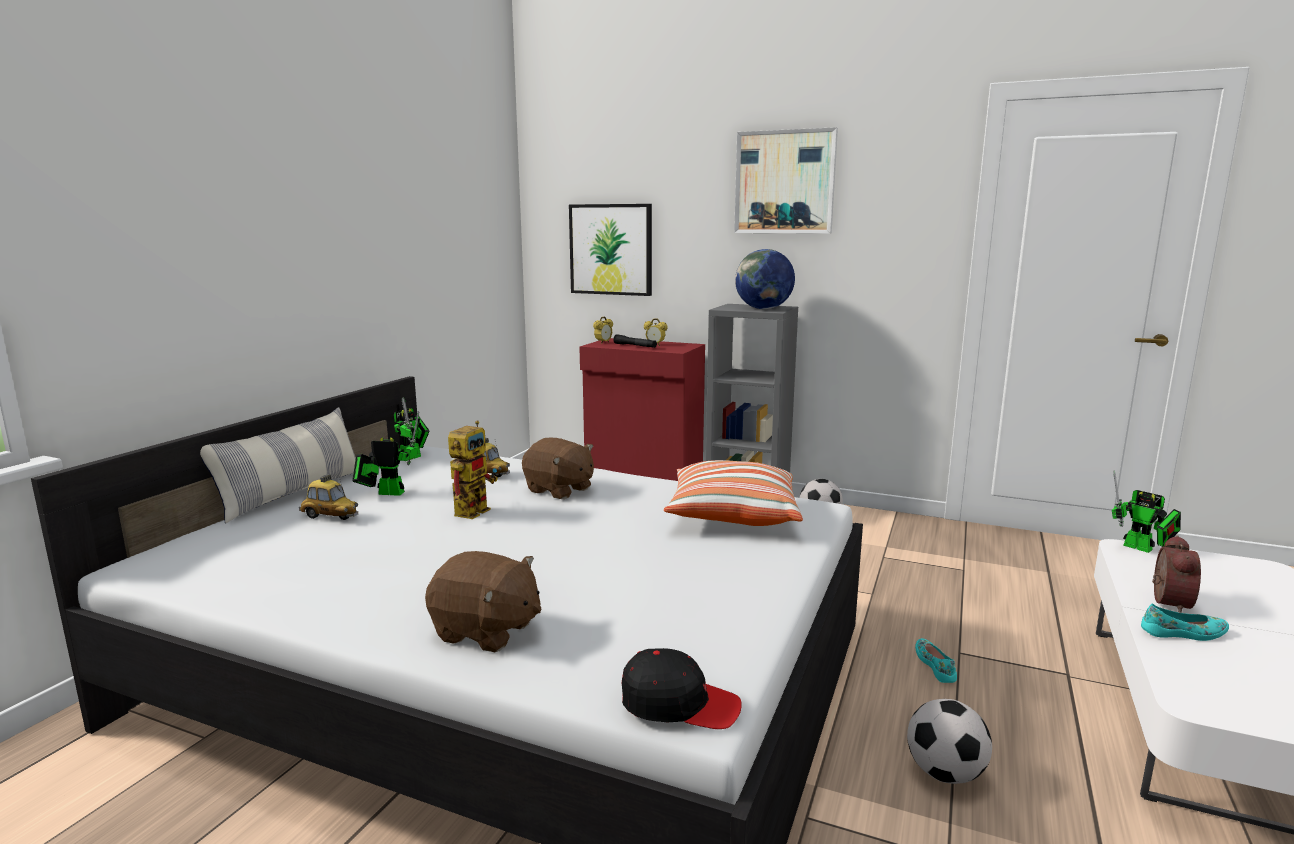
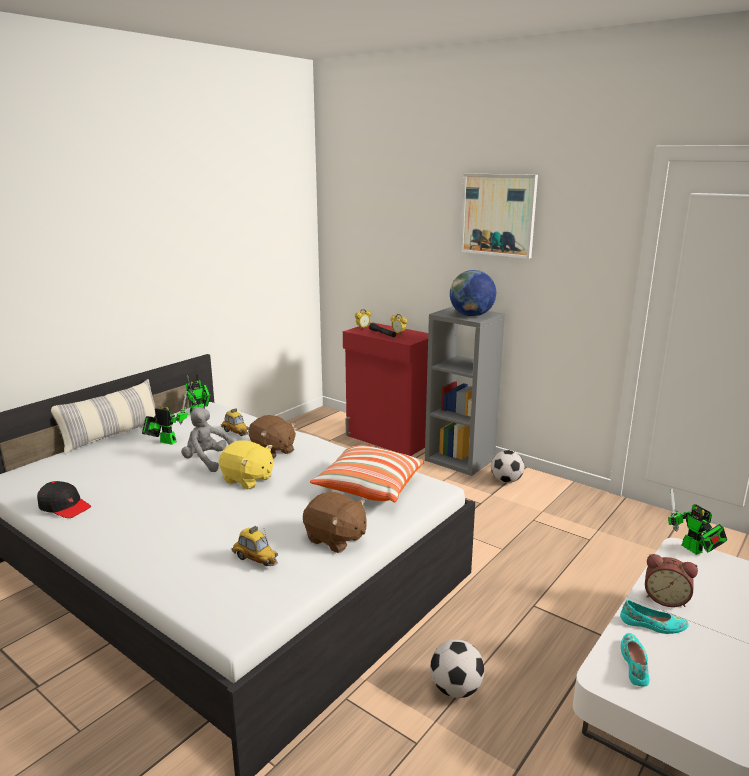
camera: 15 degrees right, 5 degrees up
(330, 517) = (122, 457): toy car -> toy car (255, 560)
(474, 509) = (208, 461): toy robot -> grey plush toy
(486, 631) = (157, 553): brown plush toy -> brown plush toy (335, 539)
(552, 524) = (247, 480): none -> yellow plush toy
(611, 249) = (376, 256): picture -> none
(679, 704) = (227, 619): black cap -> black cap (64, 507)
(935, 665) = (508, 612): turquoise shoe -> turquoise shoe (635, 663)
(1166, 602) = (665, 598): alarm clock -> alarm clock turned 75 degrees clockwise

